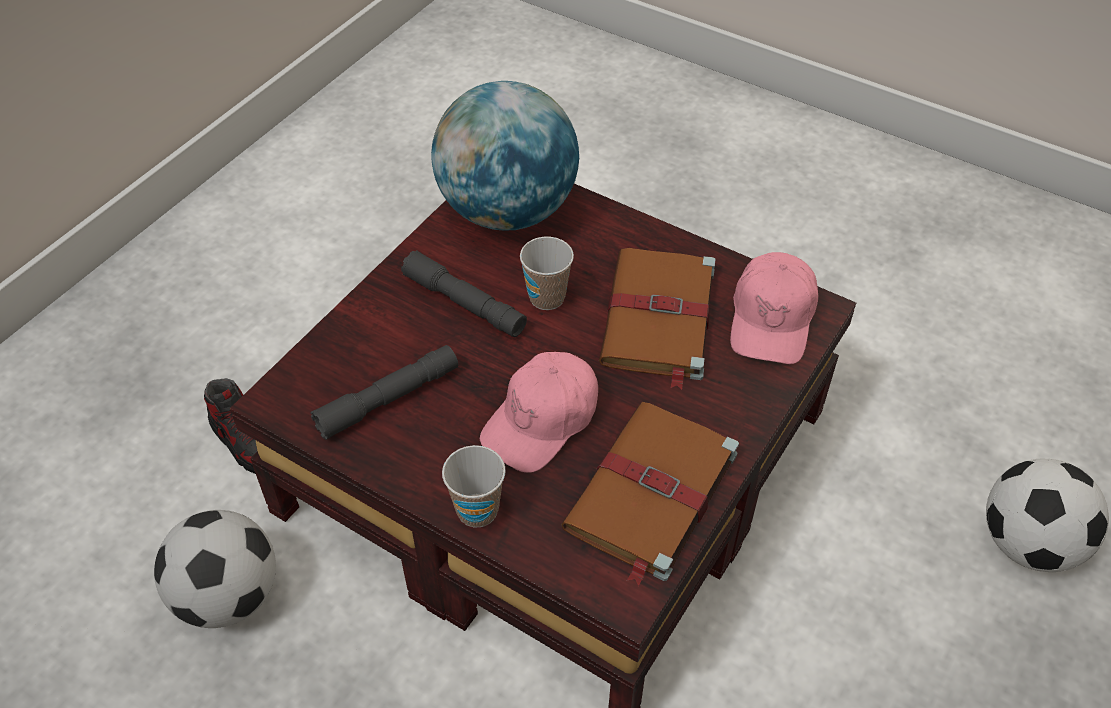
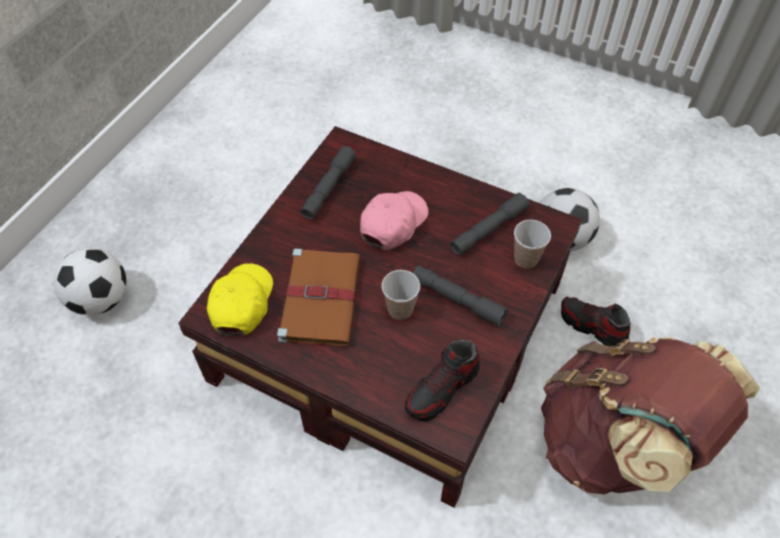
camera: 175 degrees right, 5 degrees up
(291, 307) = (615, 443): none -> brown backpack
(477, 510) = (422, 174): cup -> cup (526, 259)
(507, 211) = (442, 389): globe -> shoe
(650, 494) = (328, 188): brown book -> grey flashlight
(772, 319) = (241, 303): pink cap -> yellow cap

